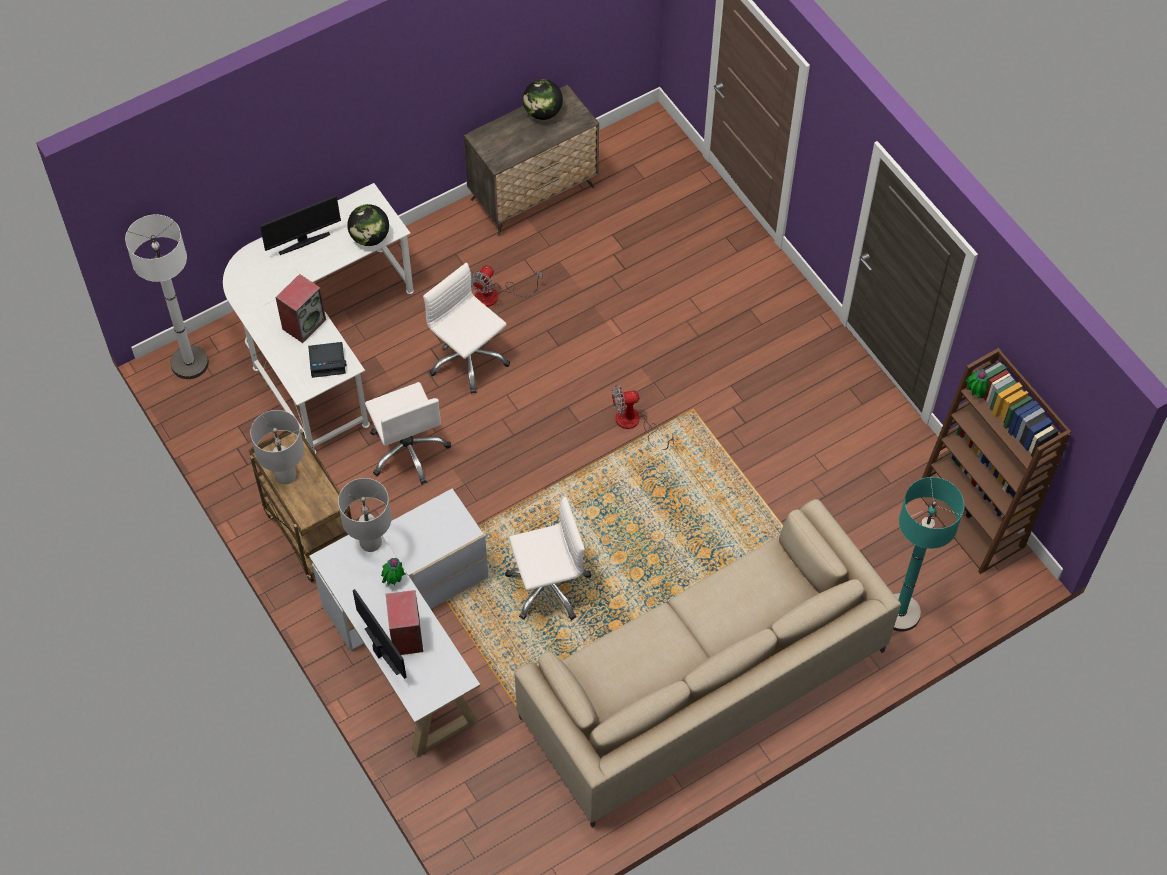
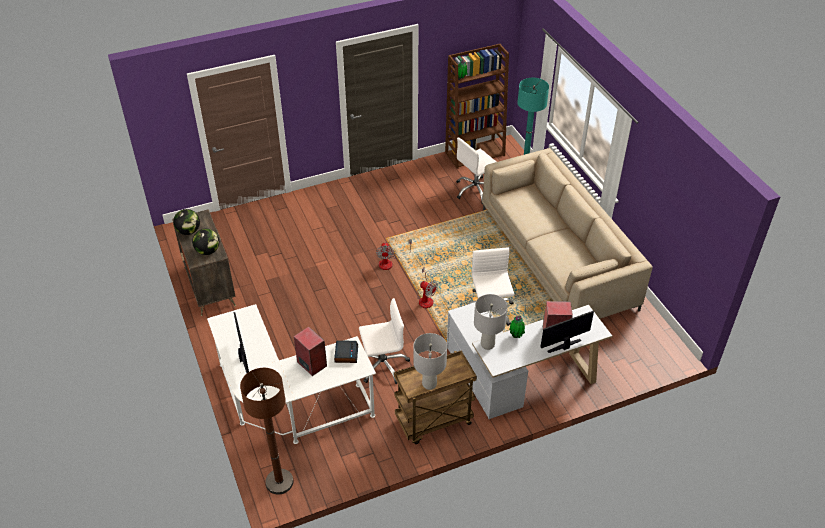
camera: 80 degrees left, 15 degrees down
(189, 363) = (279, 482): white floor lamp -> brown floor lamp
(370, 237) = (252, 324): globe -> globe (208, 251)
(467, 359) = (323, 330): white office chair -> white office chair (475, 190)
(495, 295) = (280, 311): fan -> fan (425, 298)

